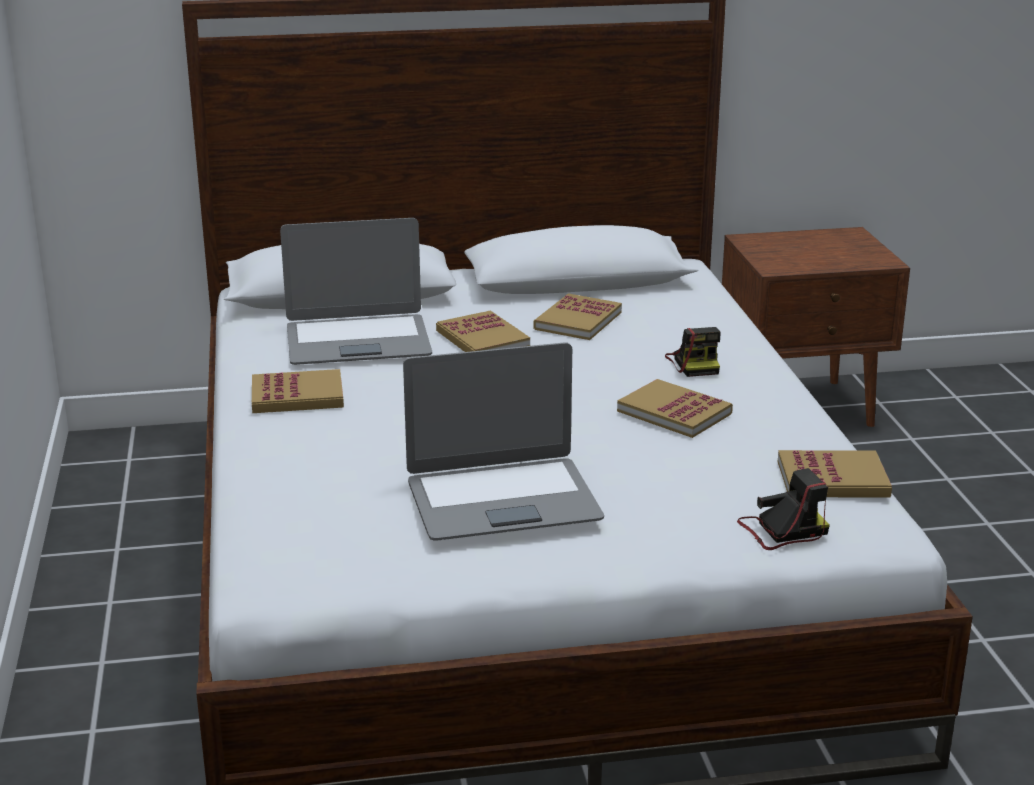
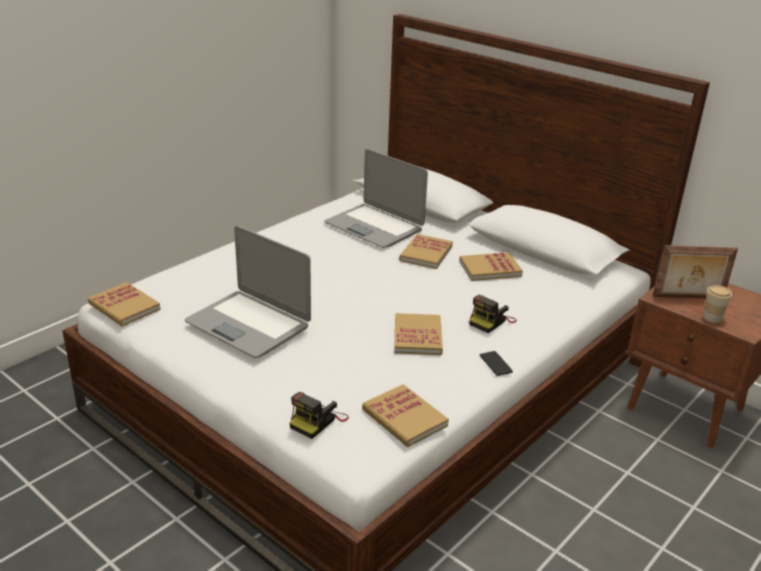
camera: 50 degrees right, 5 degrees up
(297, 396) = (297, 236): book -> book (124, 307)
(782, 531) = (318, 421): camera -> camera turned 90 degrees clockwise
(783, 394) = (495, 364): none -> phone
(792, 257) = (688, 298): none -> picture frame
(842, 263) = (712, 317): none -> cup

